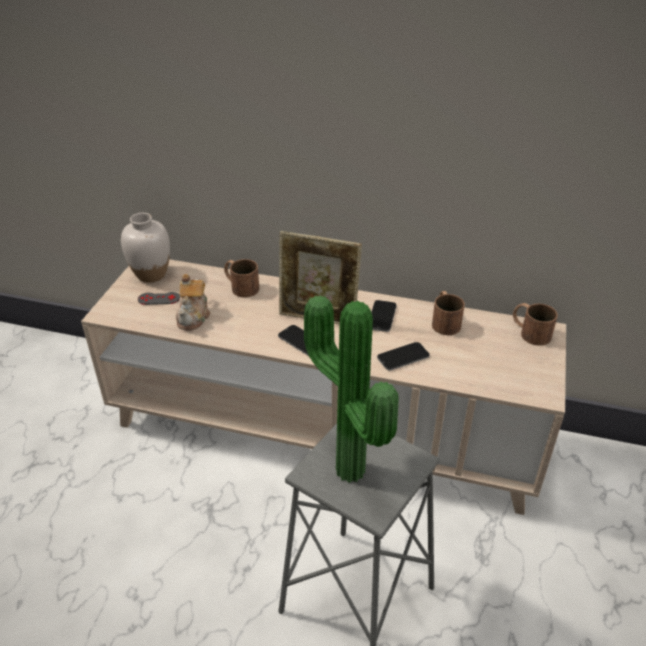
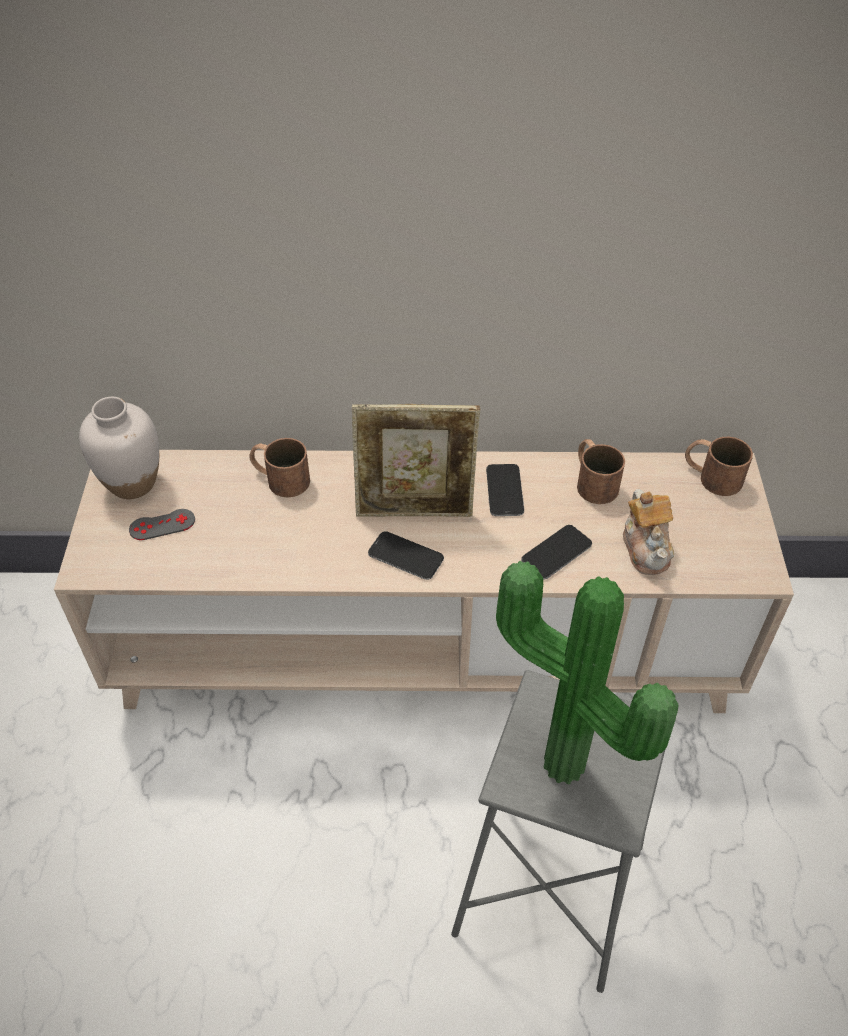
camera: 15 degrees left, 10 degrees up
(194, 316) = (229, 545): teapot -> teapot (646, 547)

